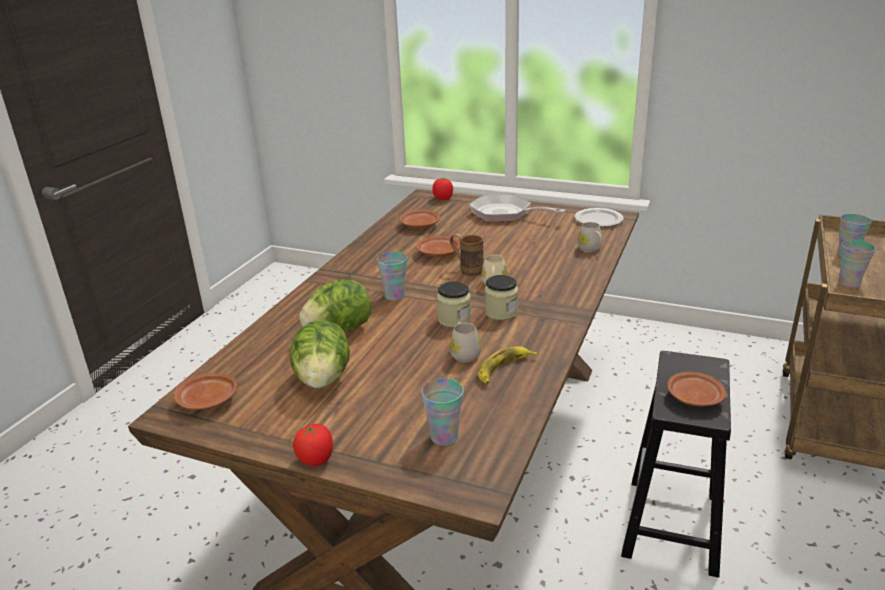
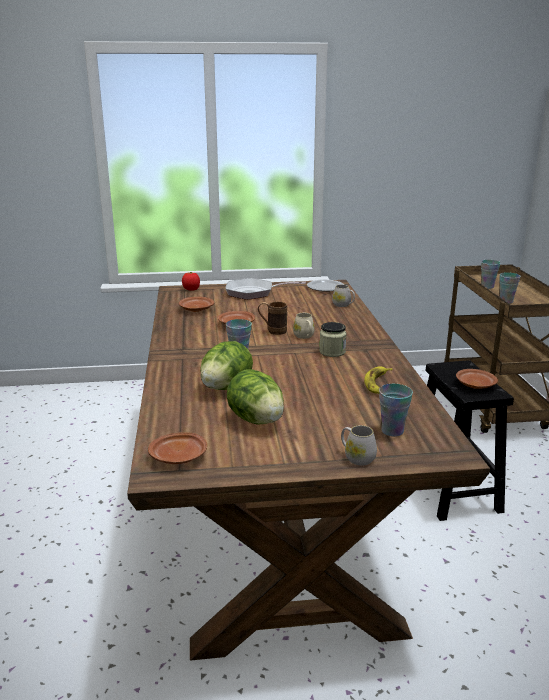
camera: 30 degrees left, 5 degrees down
(316, 459) = (321, 469): tomato -> none
(454, 319) = (305, 362): jar -> none
(464, 353) = (339, 381): white mug -> white mug (356, 457)

